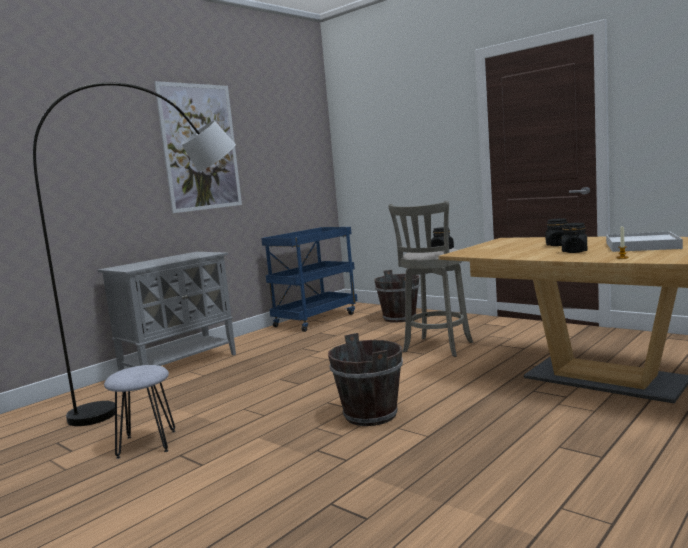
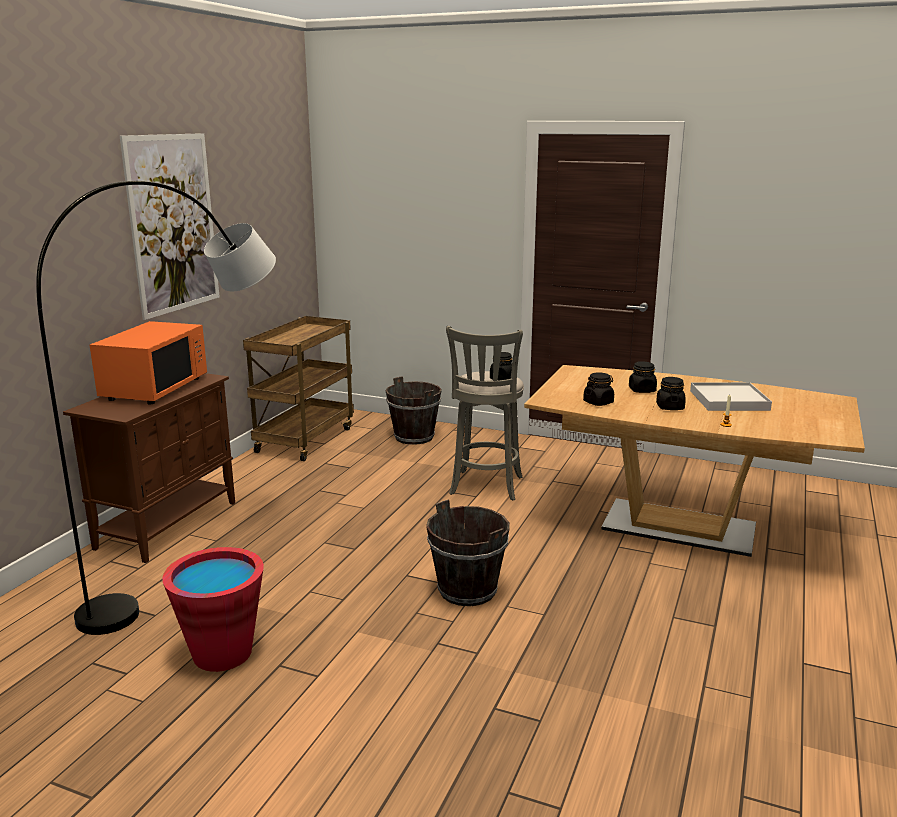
camera: 20 degrees left, 10 degrees up
(146, 444) = (222, 653): grey stool -> red bucket
(170, 259) = (155, 388): none -> orange microwave
(180, 365) = (168, 524): grey cabinet -> brown cabinet
(315, 319) = (305, 439): blue cart -> brown cart
(506, 252) = (598, 402): none -> black jar

